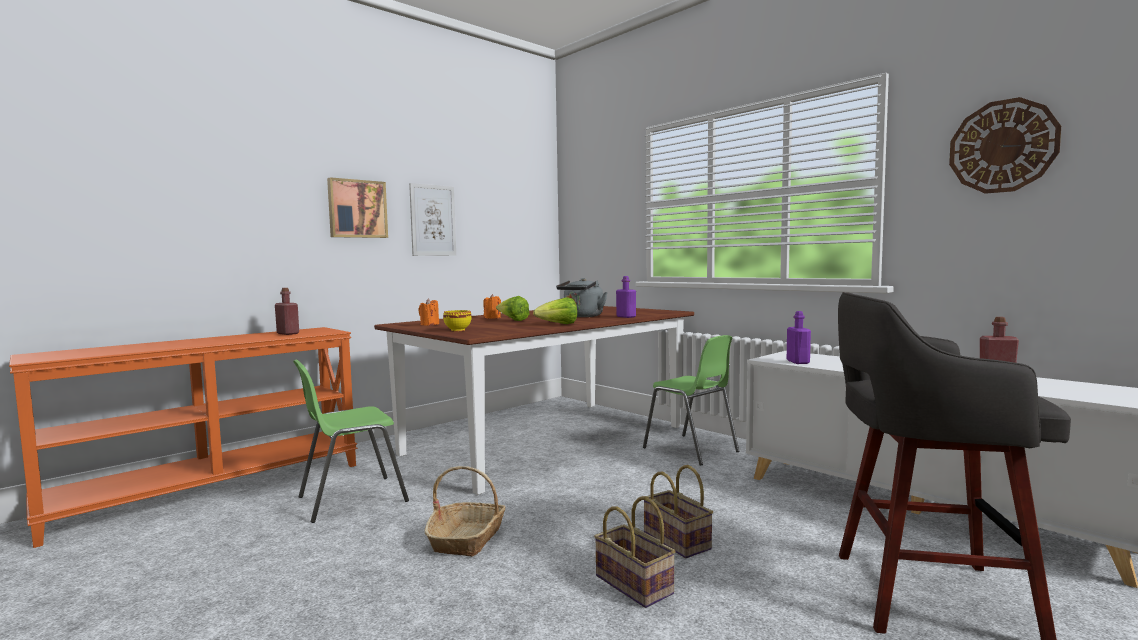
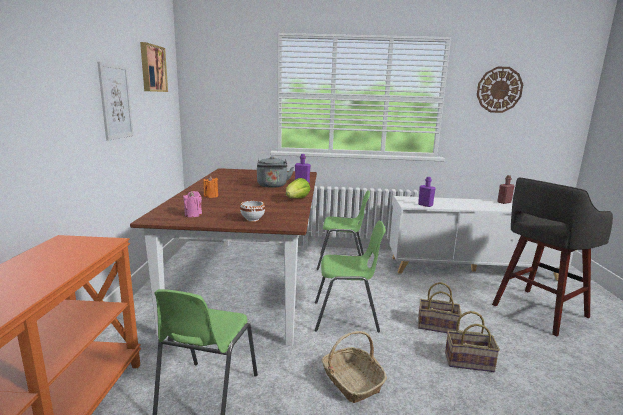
camera: 45 degrees left, 10 degrees up
(288, 333) = (61, 256): red bottle -> none
(357, 209) = (62, 92): picture -> picture (152, 68)
(429, 324) = (193, 215): orange candle -> pink candle
(458, 330) = (252, 219): yellow bowl -> white bowl
(513, 320) = (241, 198): lettuce -> none
(579, 494) = (346, 317): none -> green chair

